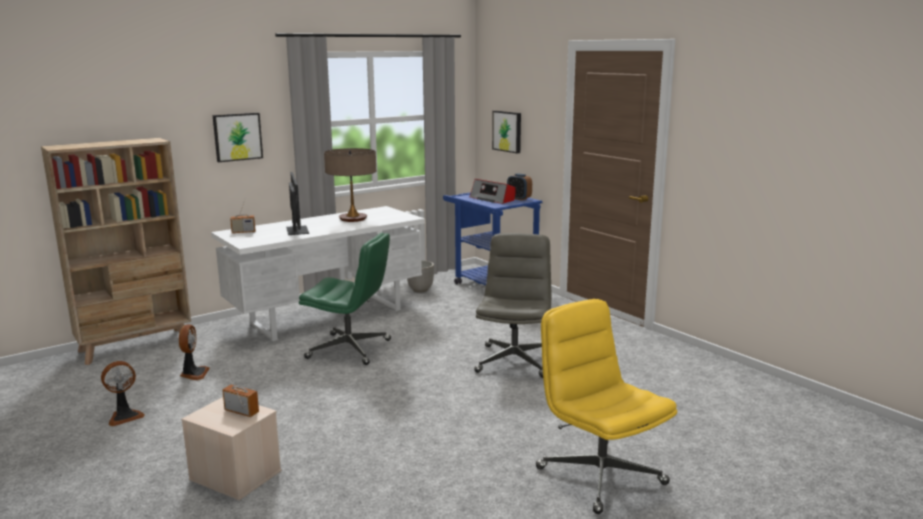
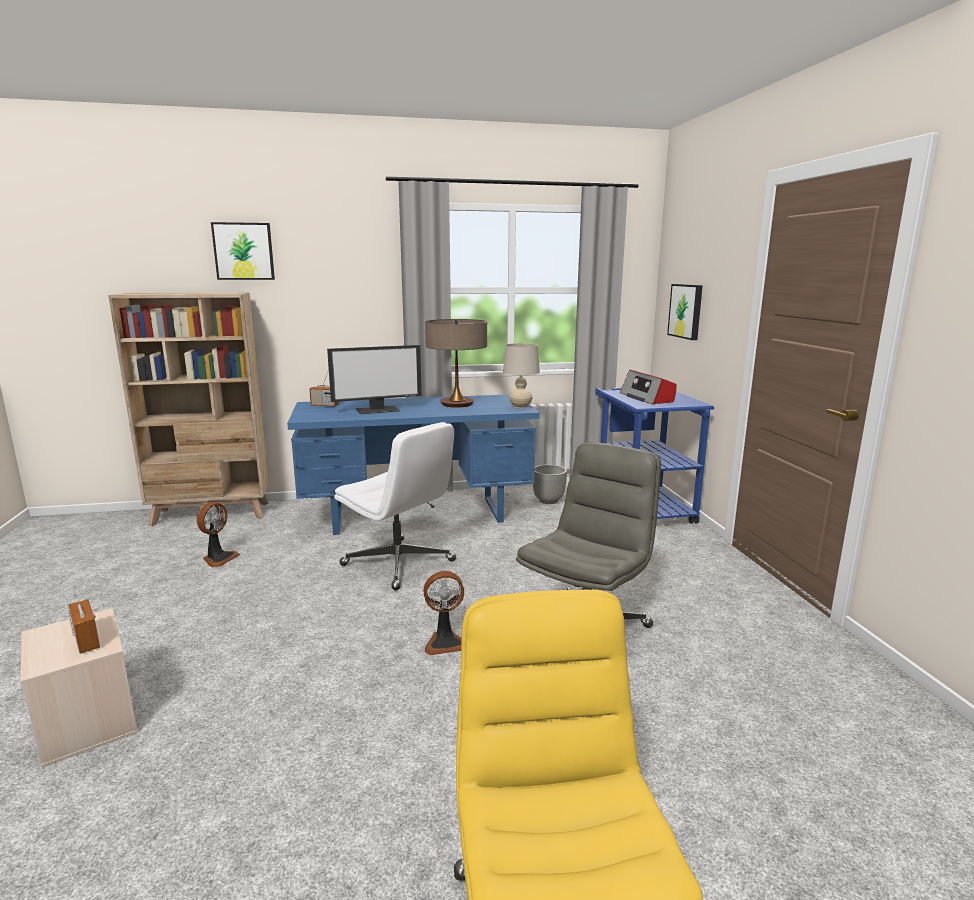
camera: 25 degrees right, 0 degrees up
(124, 416) = (100, 596): fan -> fan (445, 642)
(237, 137) = (341, 298): picture -> picture (244, 251)
(296, 230) = (378, 410): monitor -> monitor turned 60 degrees clockwise
(327, 316) = (418, 515): white desk -> blue desk
(350, 349) = (399, 563): green office chair -> white office chair
(404, 215) = (520, 406): none -> beige table lamp
(519, 198) = (683, 400): alarm clock -> none

